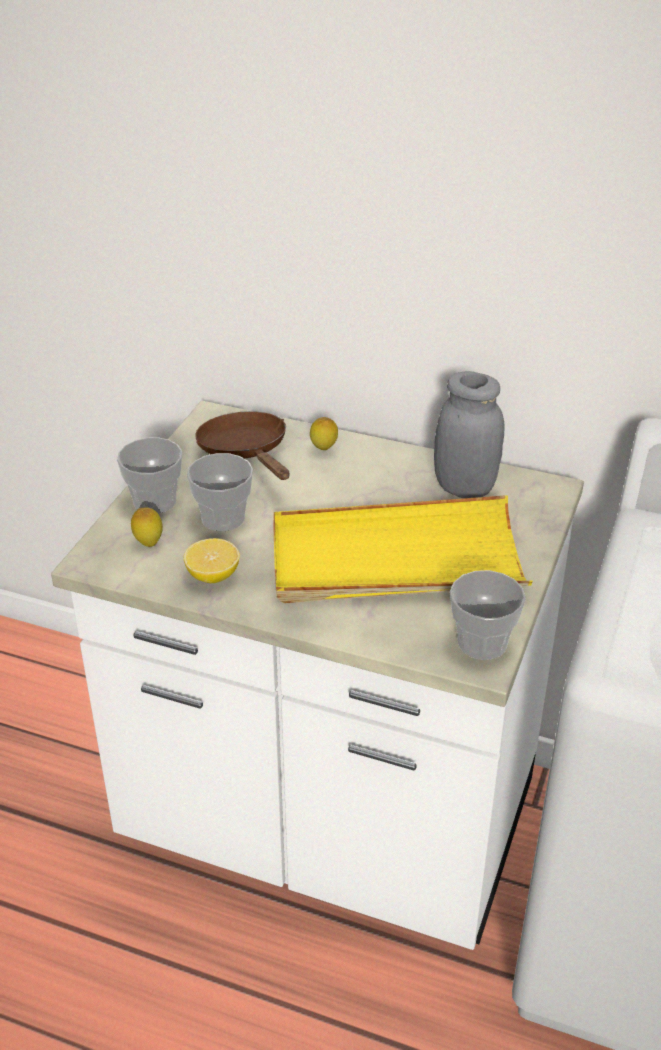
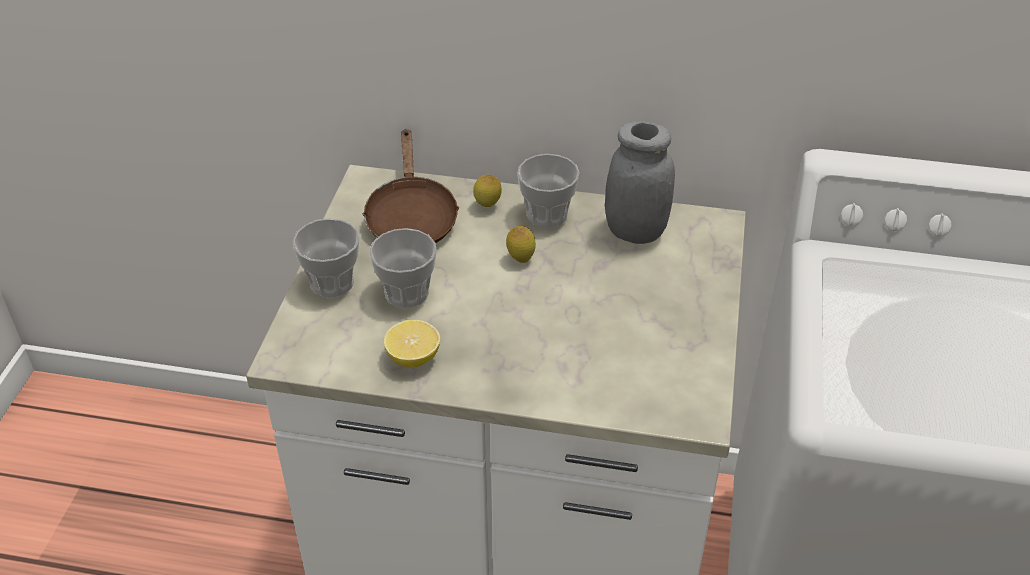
camera: 10 degrees left, 5 degrees up
(148, 543) = (338, 330): lemon -> lemon (520, 259)
(246, 452) = (411, 218): brown frying pan -> brown frying pan turned 150 degrees counterclockwise
(395, 559) = (588, 317): yellow tray -> none
(482, 642) = (694, 395): cup -> cup (547, 214)

